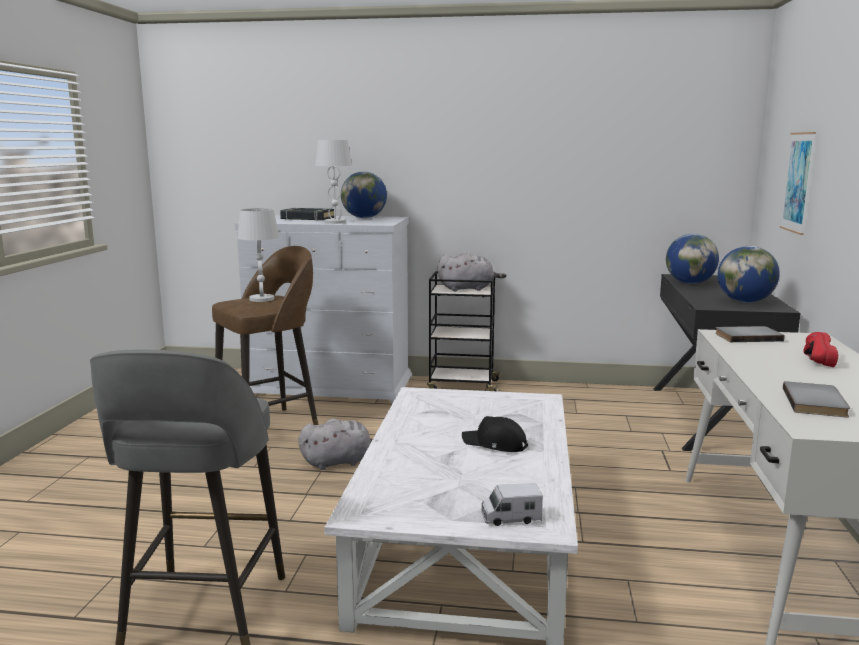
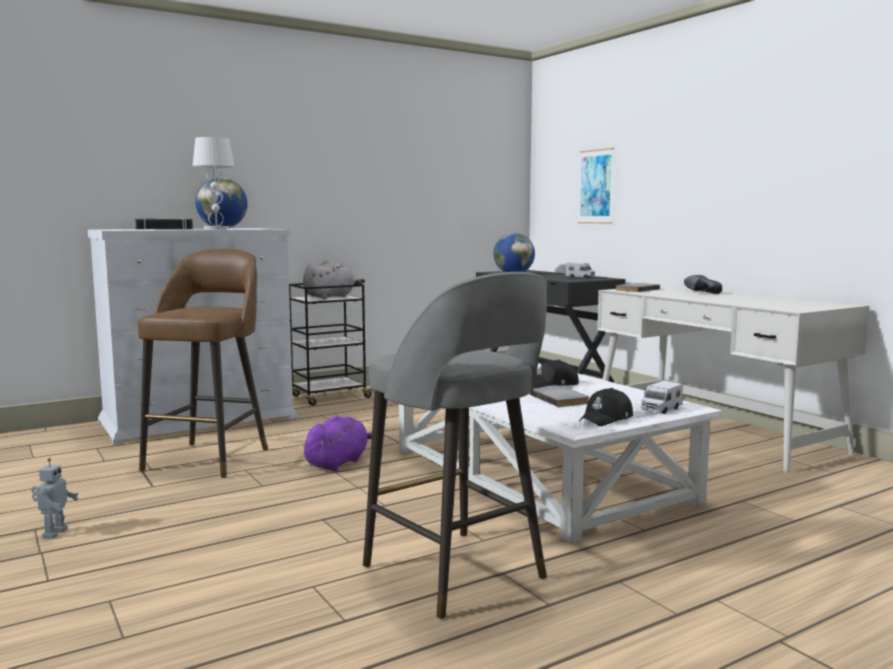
camera: 40 degrees left, 5 degrees down
(89, 464) = (53, 533): none -> toy robot
(262, 299) = (198, 308): white table lamp -> none
(339, 462) = (338, 463): grey plush toy -> purple plush toy
(421, 510) = (606, 419): none -> black cap
(745, 302) = (580, 277): globe -> toy truck
(813, 359) = (699, 293): red shoe -> black shoe
(817, 403) = (761, 303): grey book -> grey book (561, 399)

